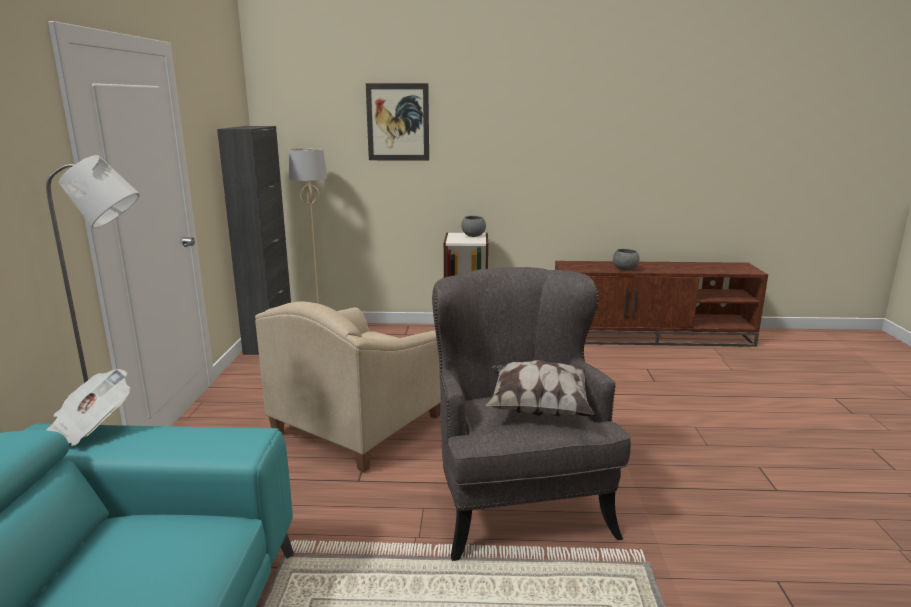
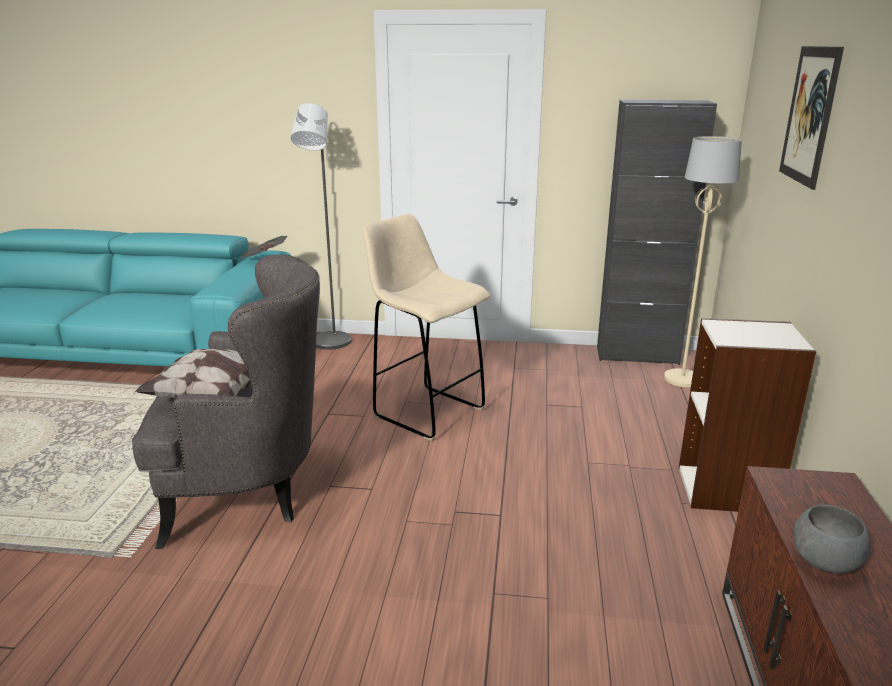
camera: 95 degrees right, 5 degrees up
(360, 425) = (426, 411): beige armchair -> beige stool
(473, 236) = (768, 338): grey bowl -> none

